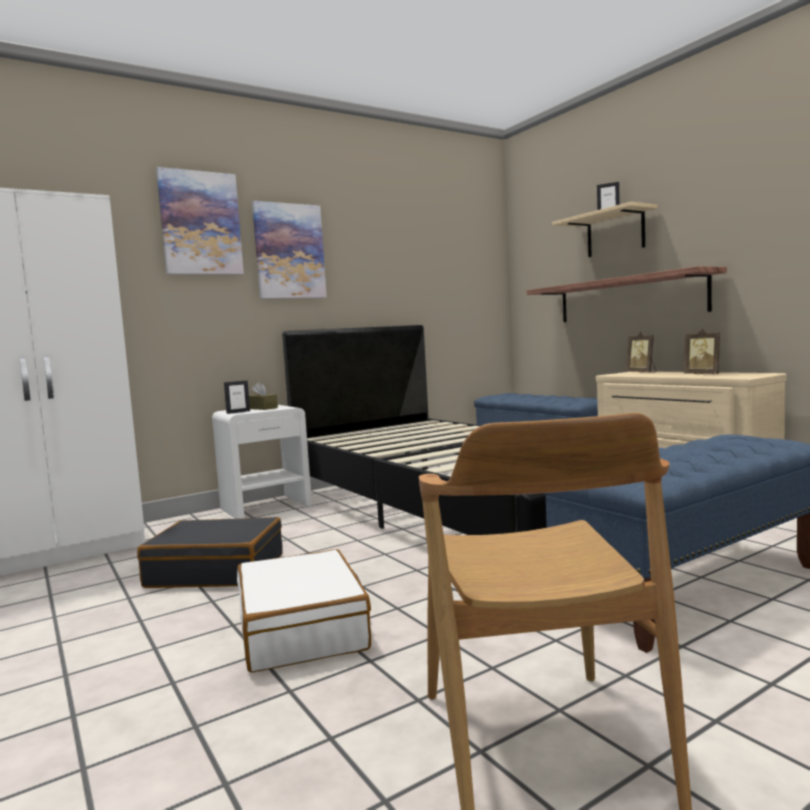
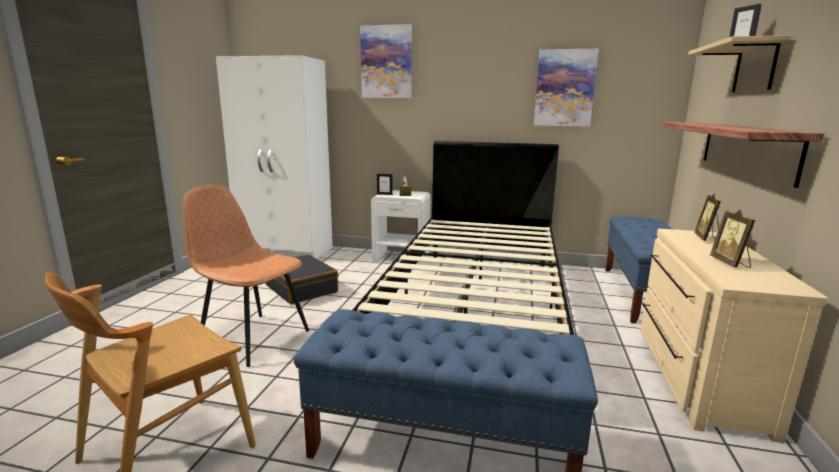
camera: 45 degrees right, 10 degrees up
(289, 251) = (448, 80): picture -> picture (564, 88)
(303, 629) = (253, 338): white suitcase -> brown chair

